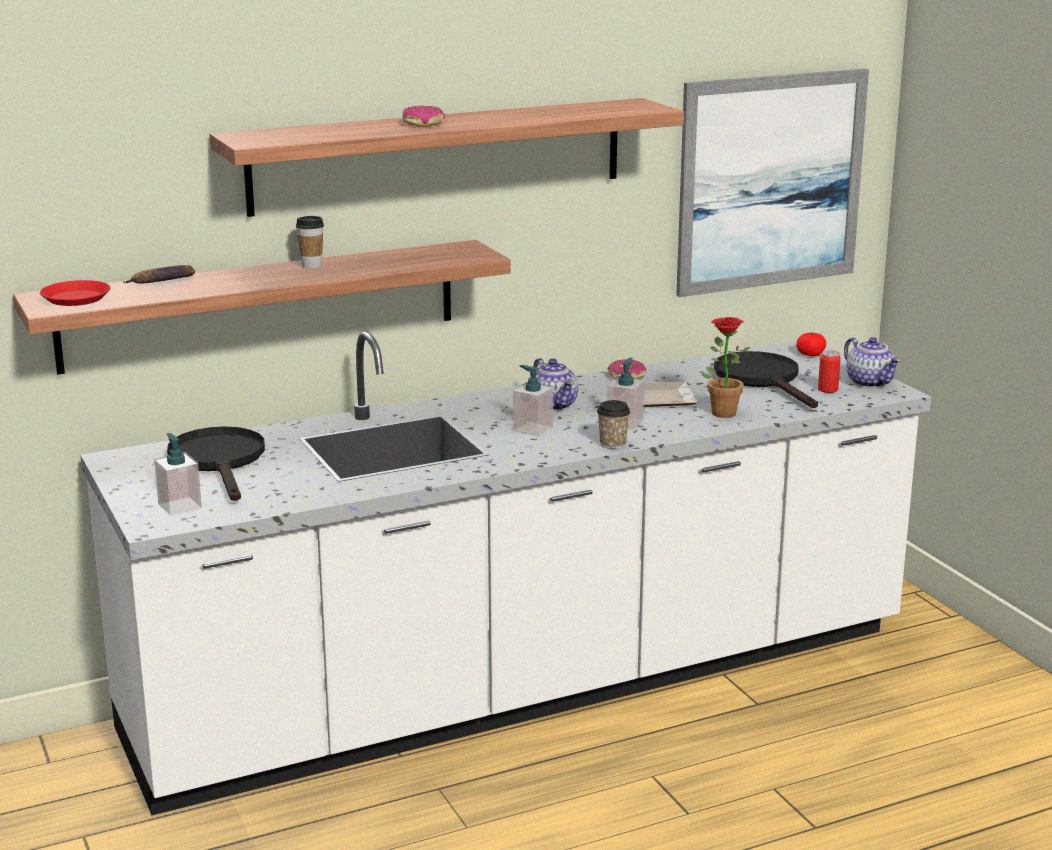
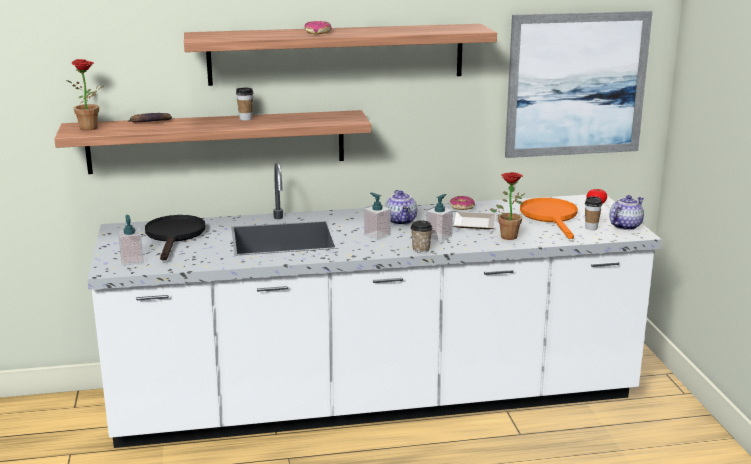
camera: 15 degrees right, 0 degrees up
(76, 298) = (92, 128): red plate -> potted plant
(762, 379) = (551, 217): black frying pan -> orange frying pan
(828, 389) = (591, 228): can -> cup
(870, 382) = (624, 226): teapot -> teapot turned 120 degrees counterclockwise

